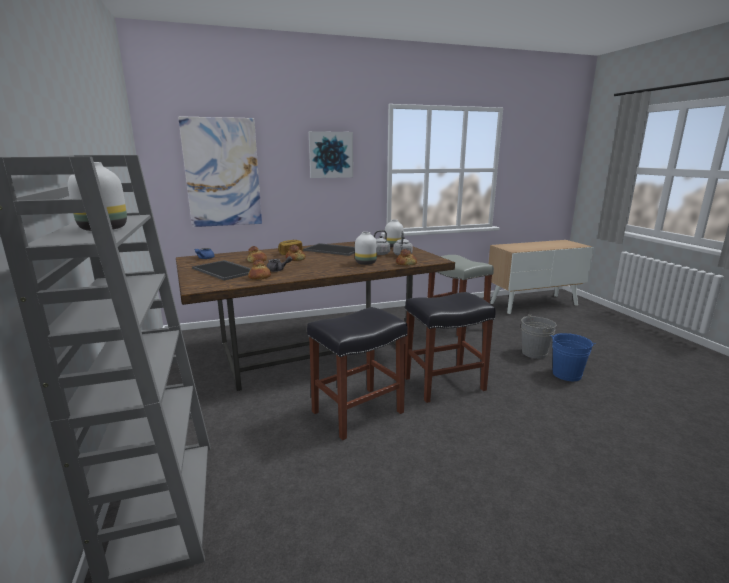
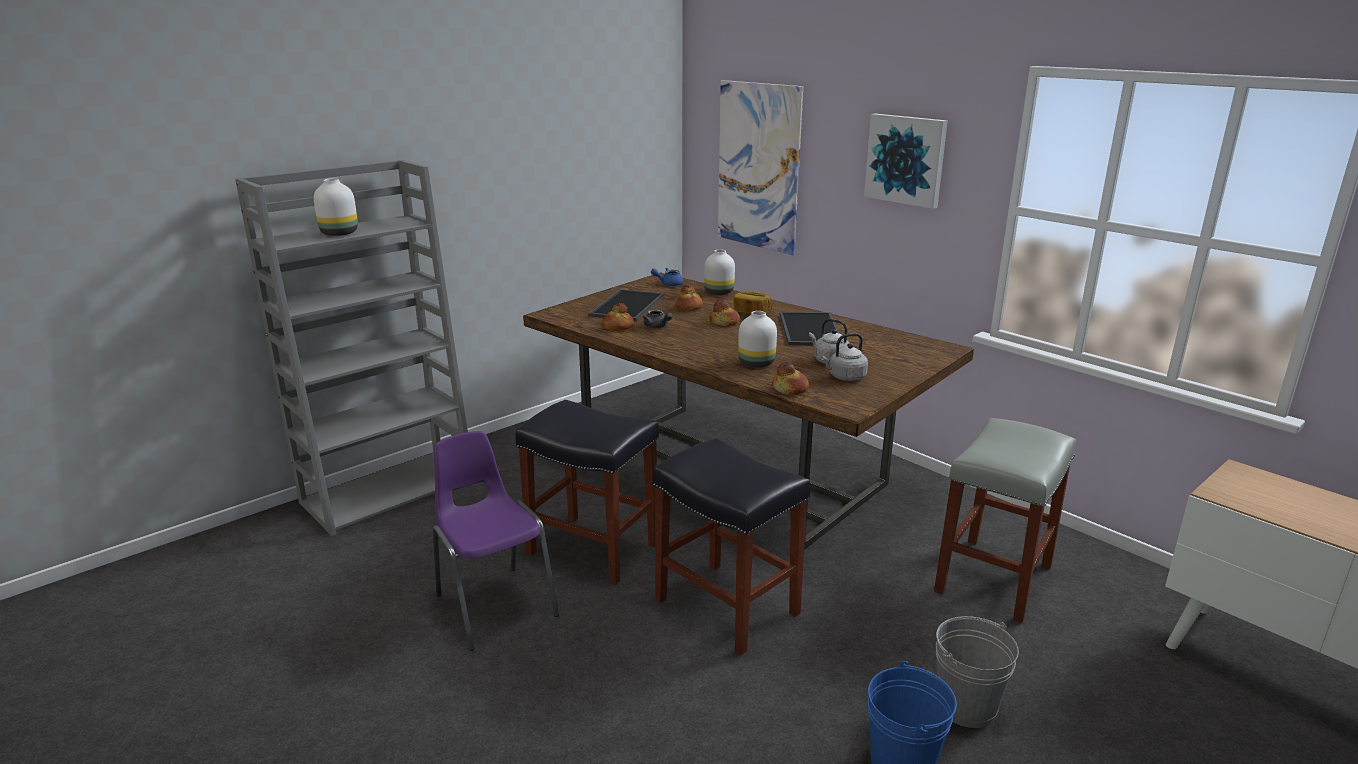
camera: 65 degrees right, 5 degrees up
(393, 246) = (903, 360): white vase -> white vase (718, 292)
(395, 466) = (494, 604): none -> purple chair

